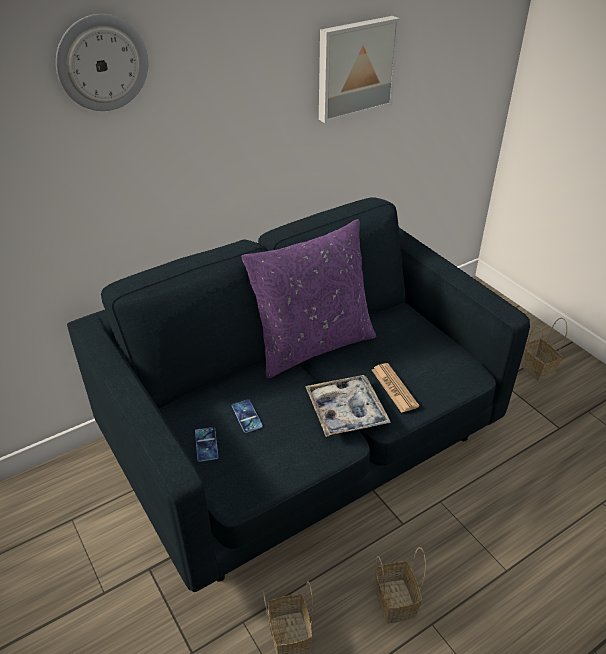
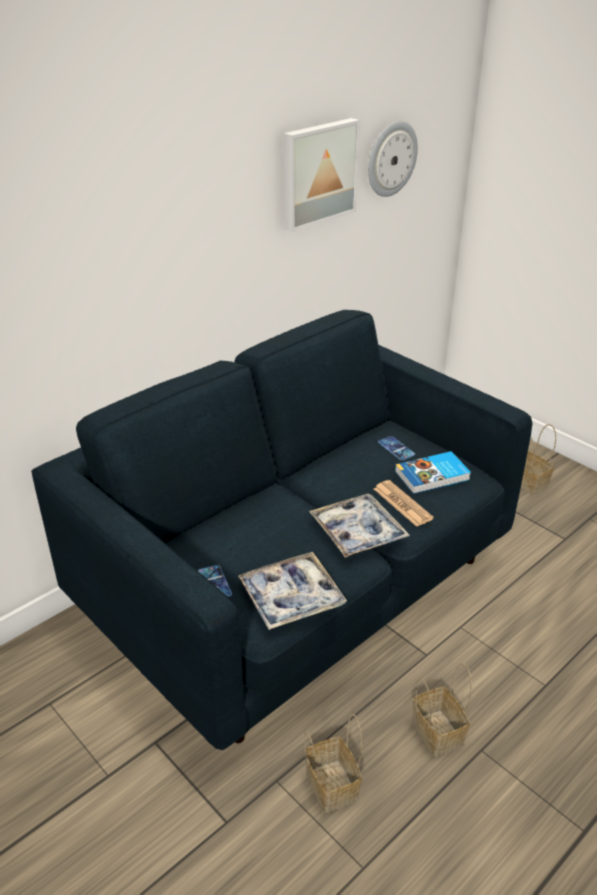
camera: 10 degrees left, 5 degrees down
(102, 63) = (71, 172): wall clock -> wall clock (391, 159)
(247, 416) = (251, 549): phone -> phone (396, 448)
(269, 468) = (291, 597): none -> tray
(312, 344) = (303, 471): purple pillow -> none
(430, 363) = (433, 476): none -> book

